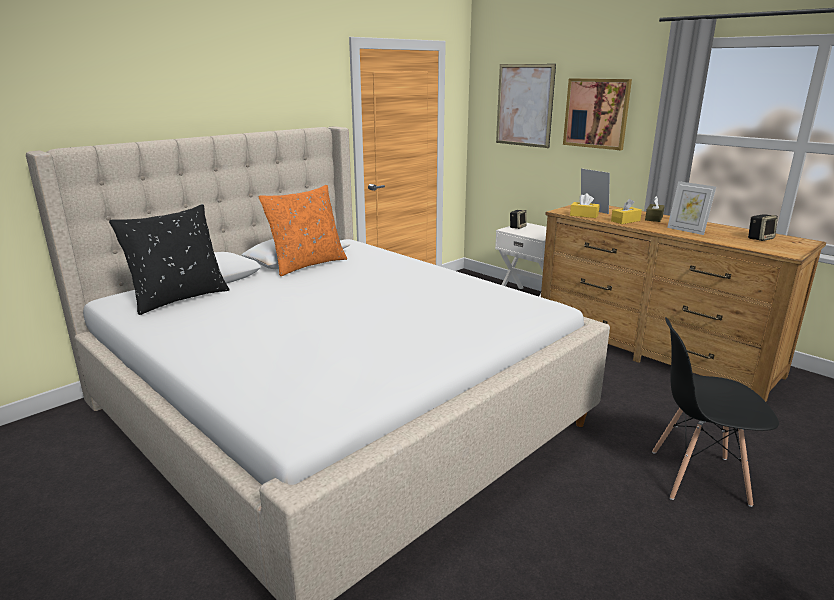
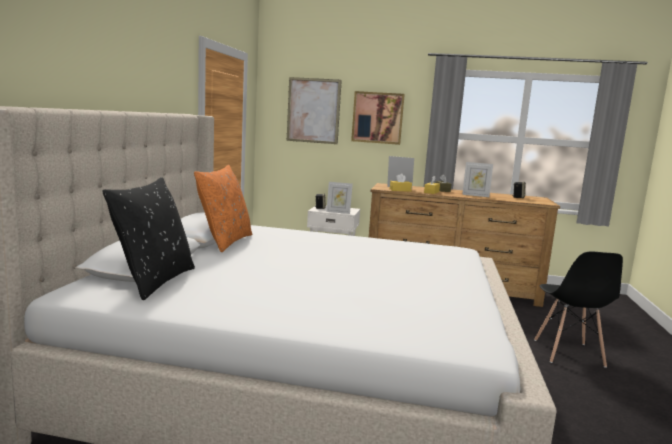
camera: 35 degrees left, 10 degrees down
(529, 235) = (338, 212): none -> picture frame
(697, 477) = (568, 353): black chair -> black chair turned 60 degrees counterclockwise

